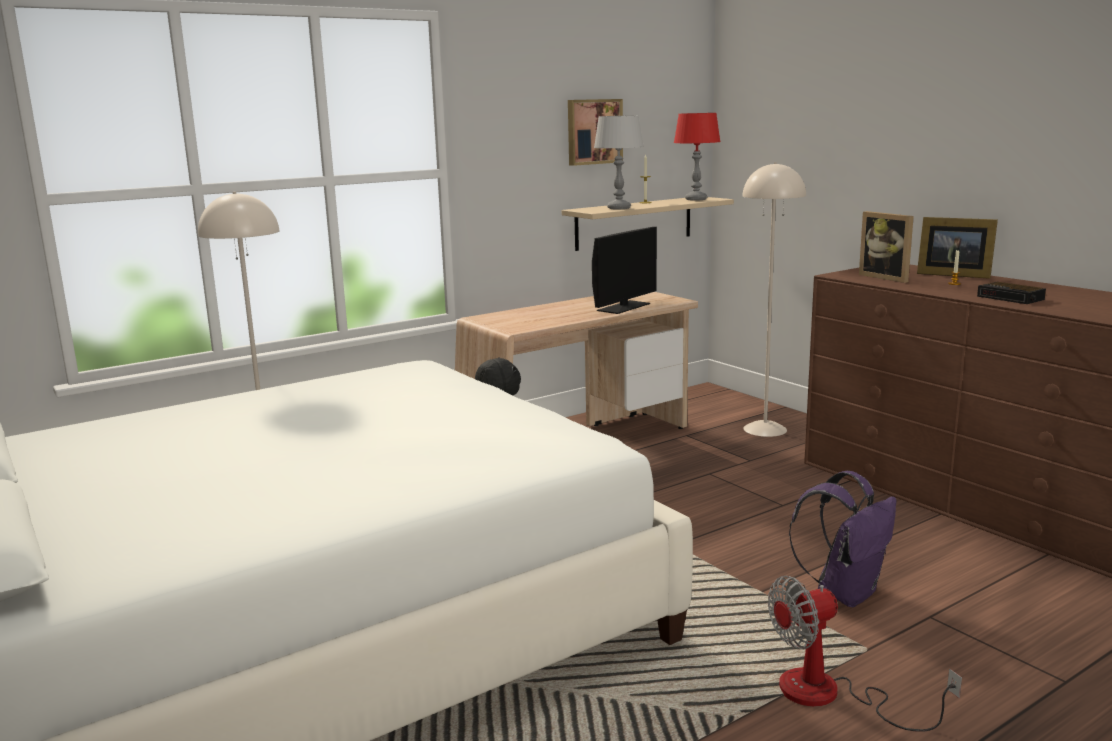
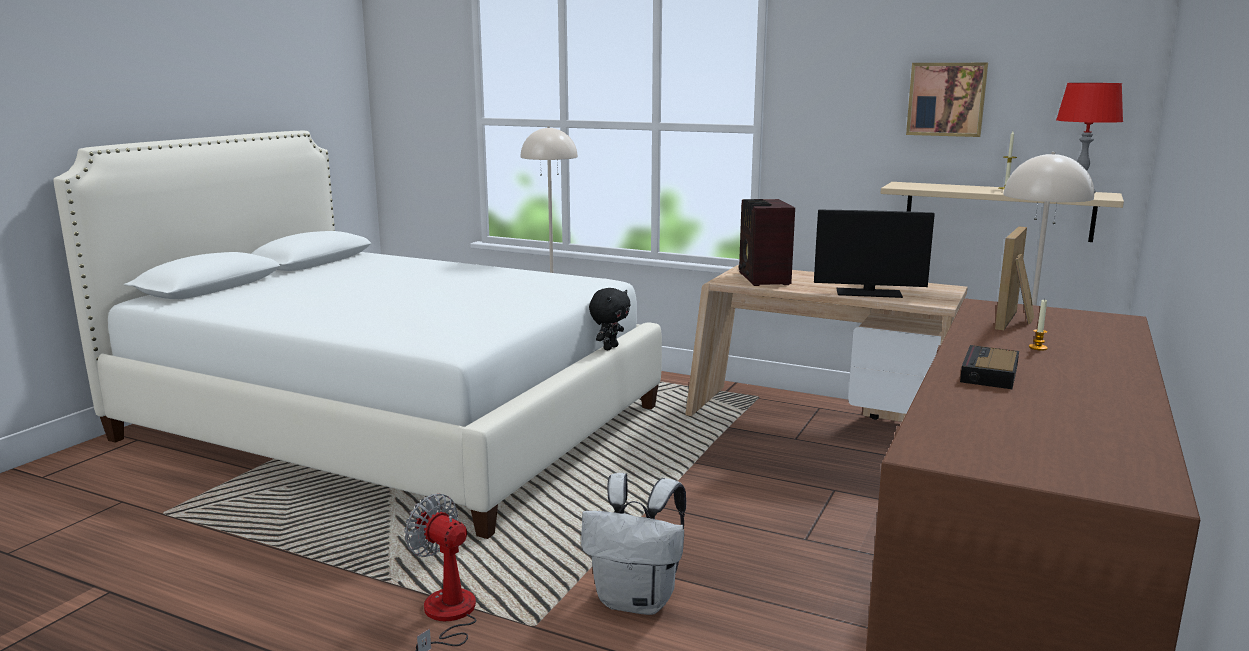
camera: 60 degrees right, 0 degrees up
(530, 320) = (763, 279): none -> radio
(619, 208) = (937, 188): grey table lamp -> none
(845, 592) = (637, 601): purple backpack -> white backpack
(951, 274) = (1109, 344): picture frame -> none

